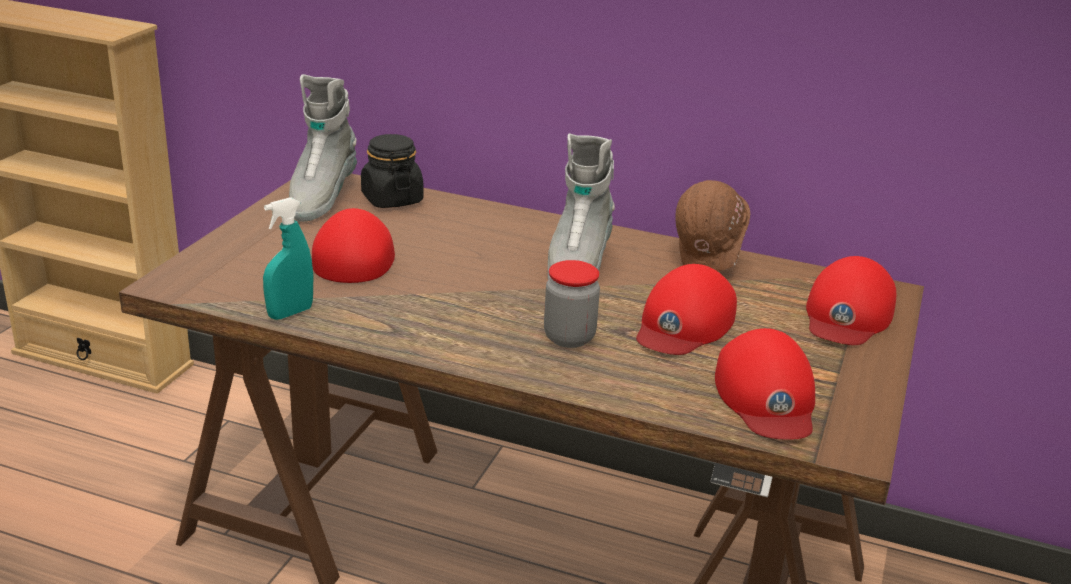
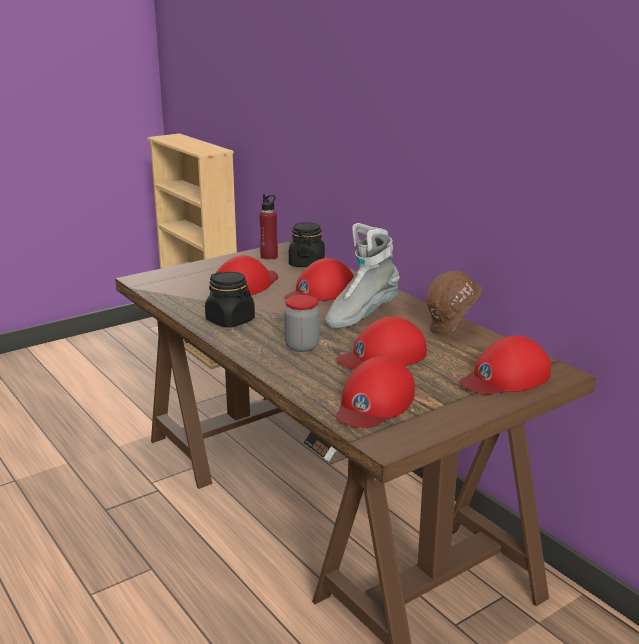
camera: 35 degrees right, 5 degrees down
(290, 313) = (176, 303): turquoise spray bottle -> none
(321, 198) = (269, 256): grey boot -> red bottle
(416, 323) = (230, 321): none -> black jar
(474, 243) = (320, 292): none -> red cap

